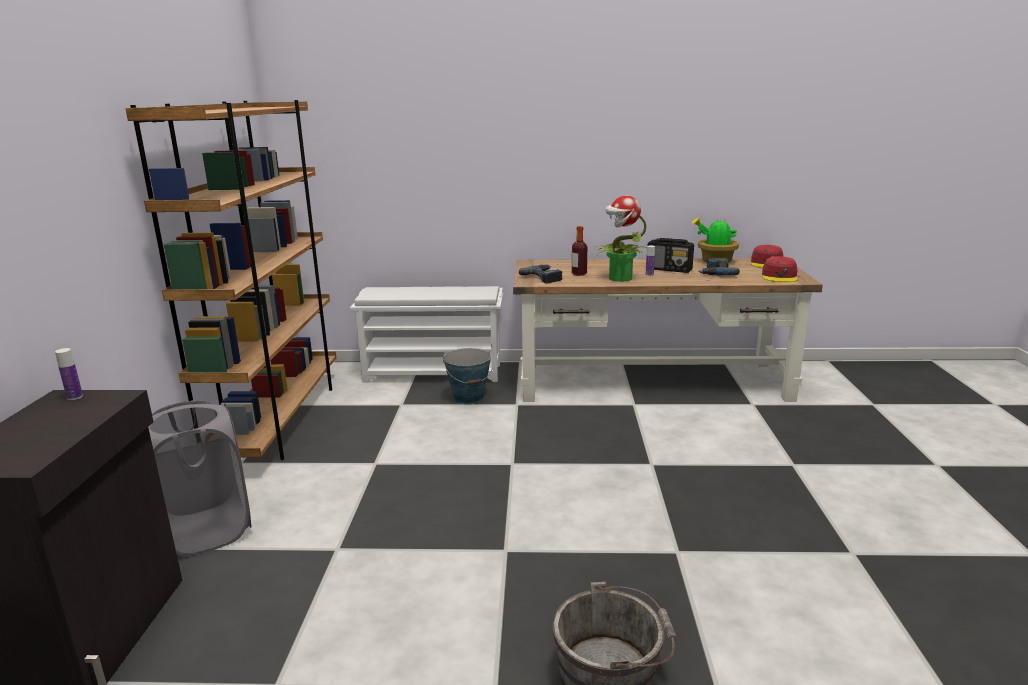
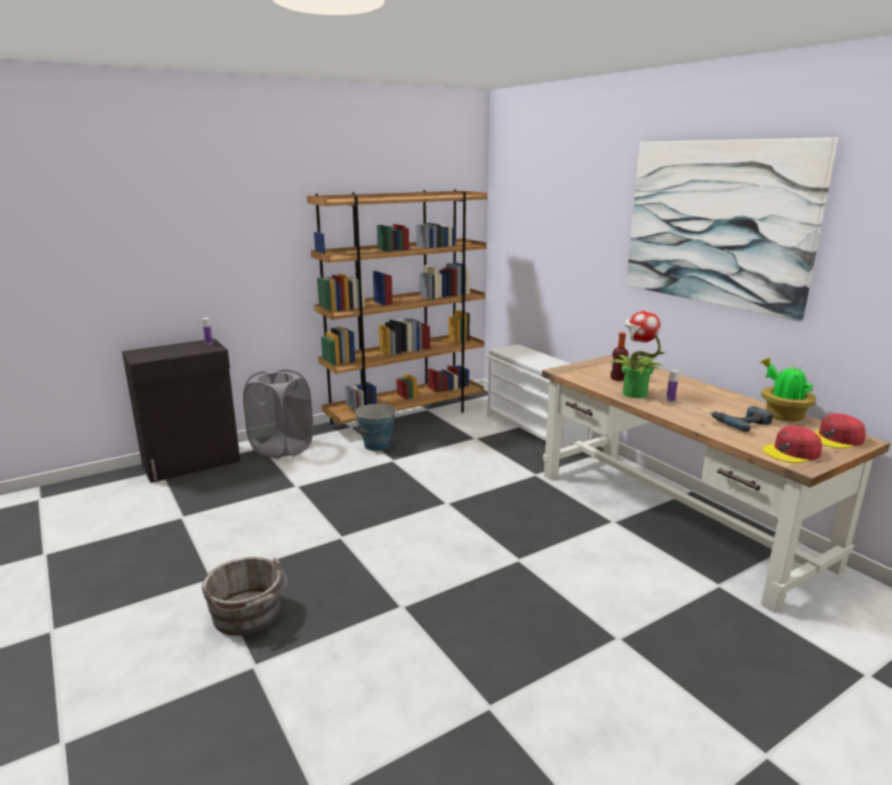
camera: 55 degrees right, 0 degrees up
(469, 398) = (519, 455): bucket -> bucket (377, 445)
(544, 277) = (584, 372): power drill -> none
(614, 112) = (716, 223): none -> picture
(669, 269) = (705, 404): radio -> none

